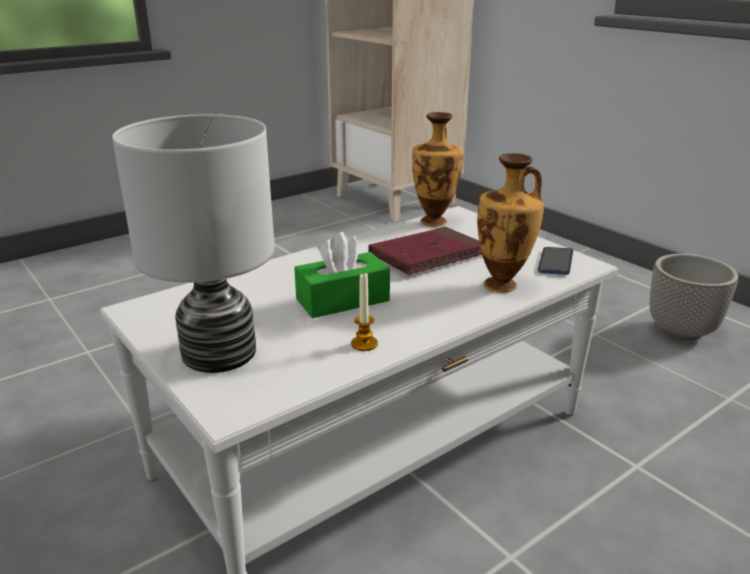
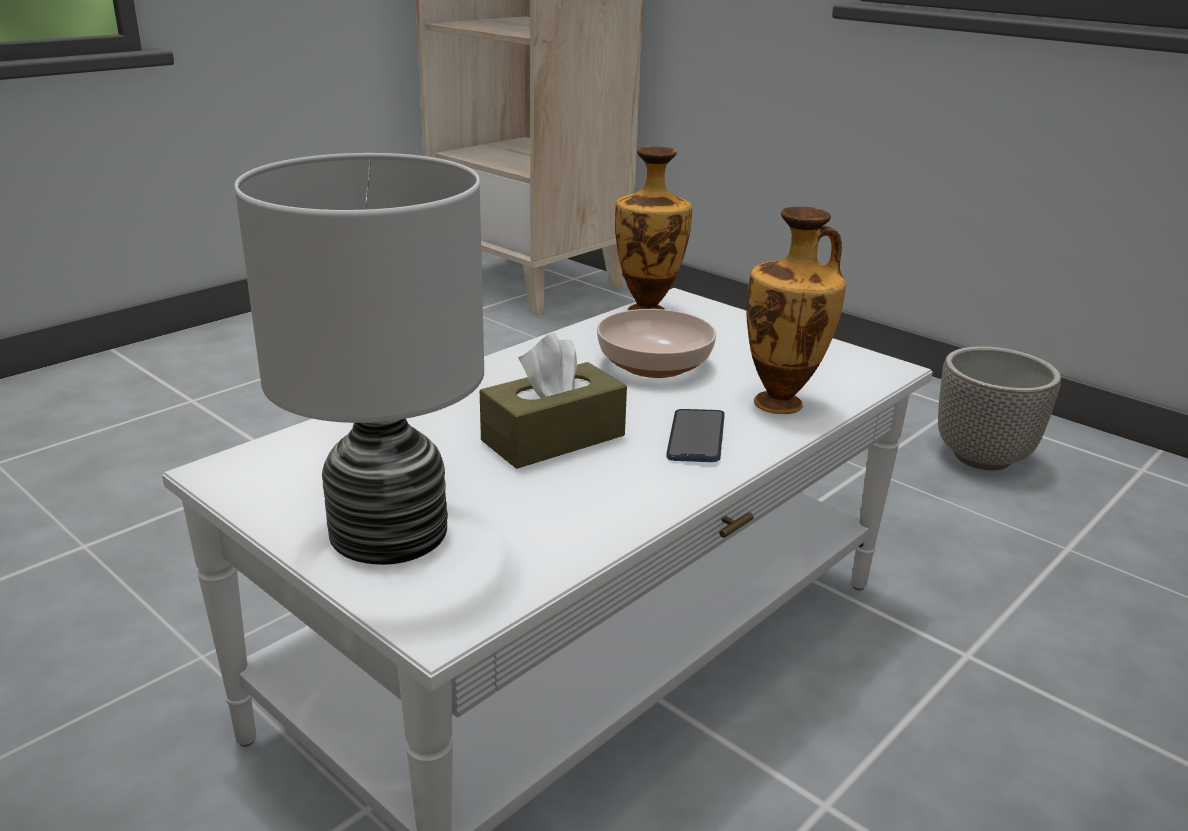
camera: 10 degrees left, 0 degrees up
(342, 300) = (553, 438): green tissue box -> brown tissue box
(364, 344) = (610, 503): candle -> none
(427, 255) = (656, 364): red book -> bowl
(555, 262) = (844, 366): phone -> phone (696, 438)

